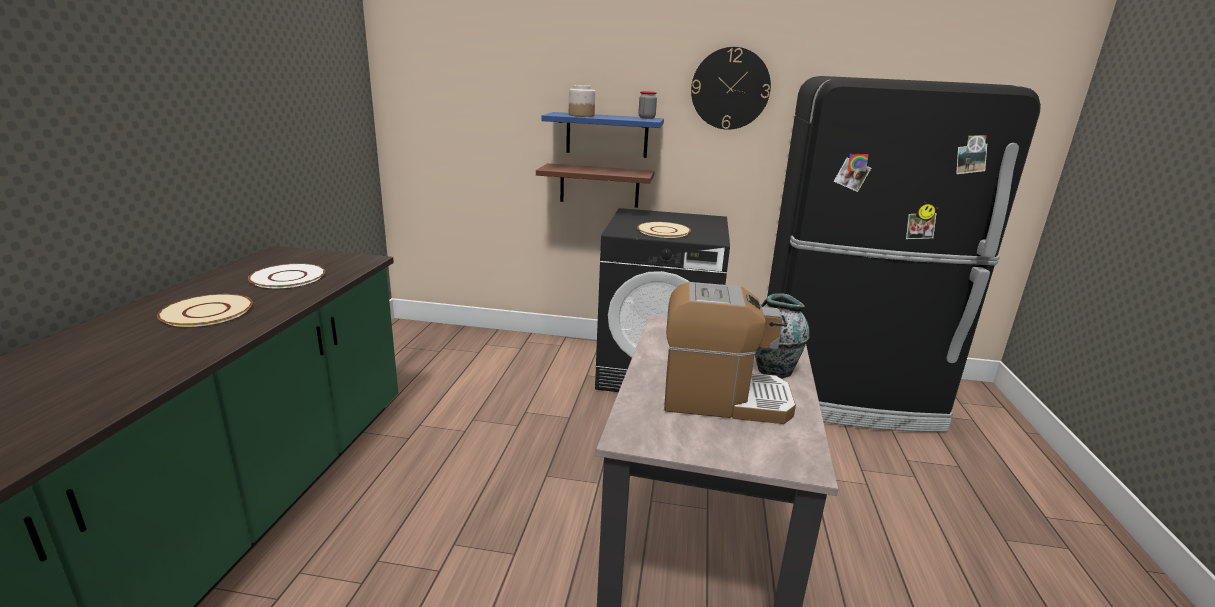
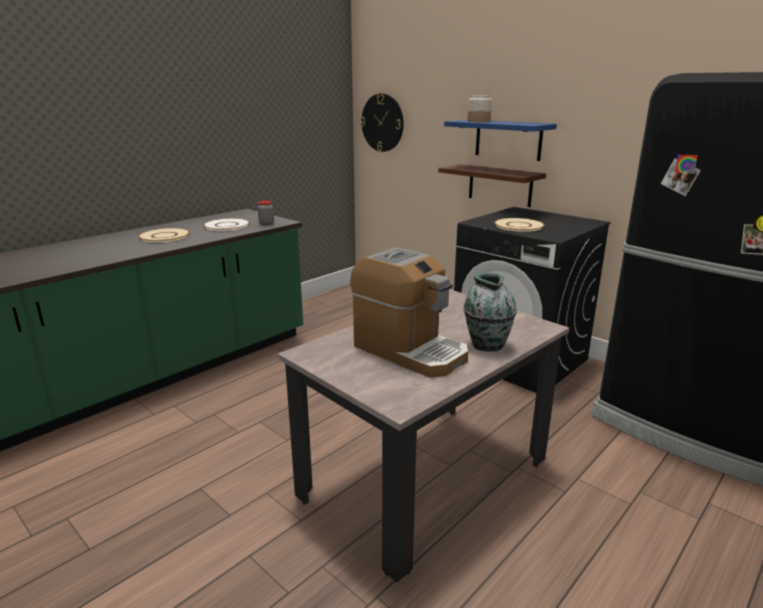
camera: 35 degrees right, 0 degrees up
(646, 118) = (536, 123): jar -> jar (266, 224)
(730, 89) = (620, 93): wall clock -> wall clock (382, 123)

